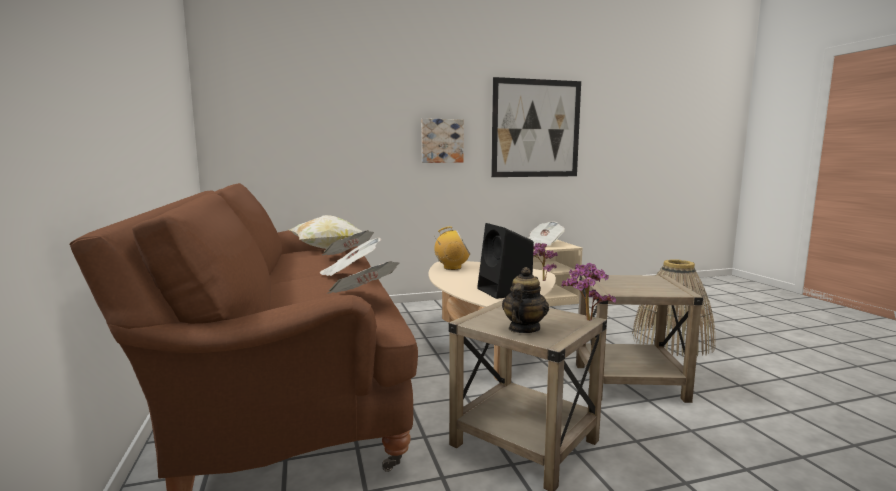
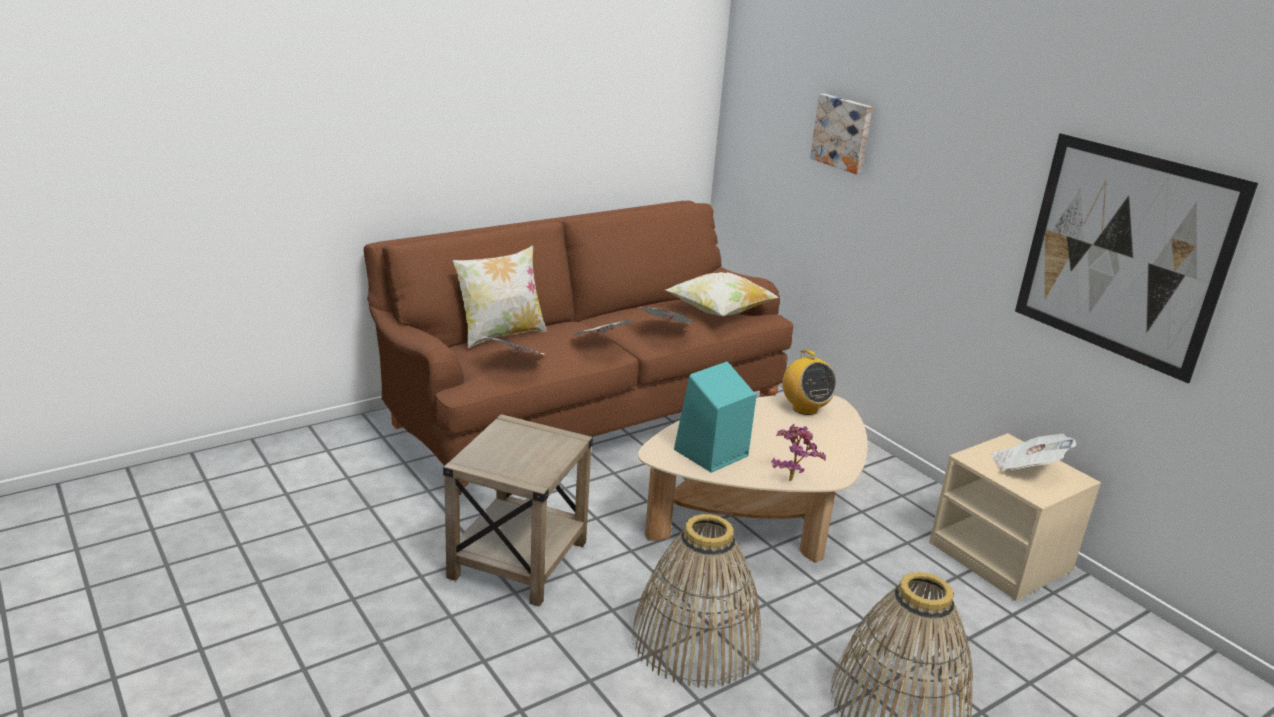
camera: 70 degrees right, 15 degrees up
(275, 303) = (501, 334): none -> pillow
(442, 141) = (953, 221): picture -> picture (843, 133)
(505, 291) = (710, 454): black speaker -> turquoise speaker
(523, 329) = (494, 449): teapot -> none
(585, 321) = (529, 480): potted plant -> none
(630, 383) = (696, 640): beige side table -> basket

